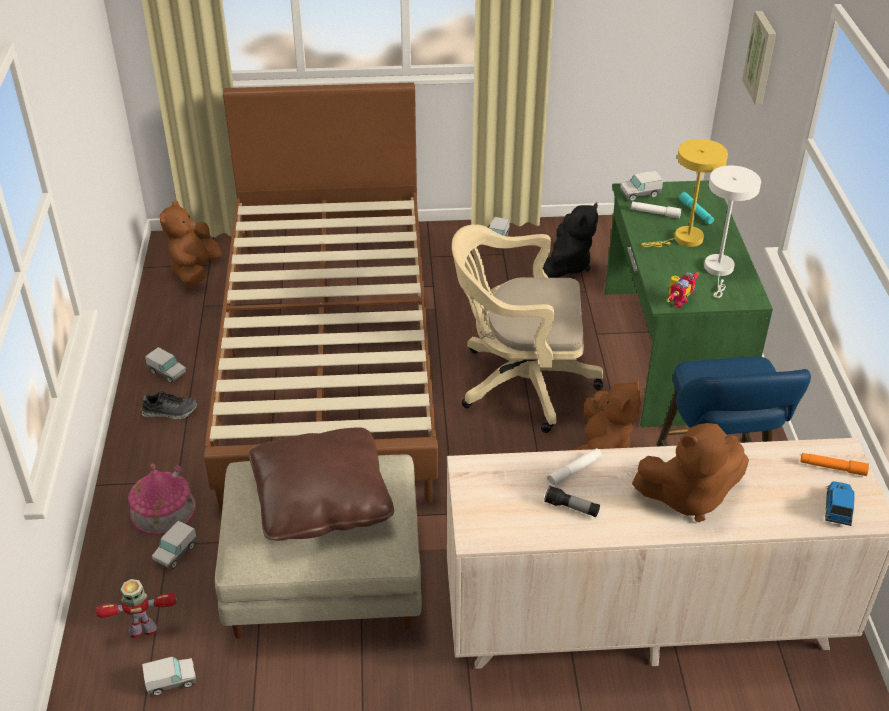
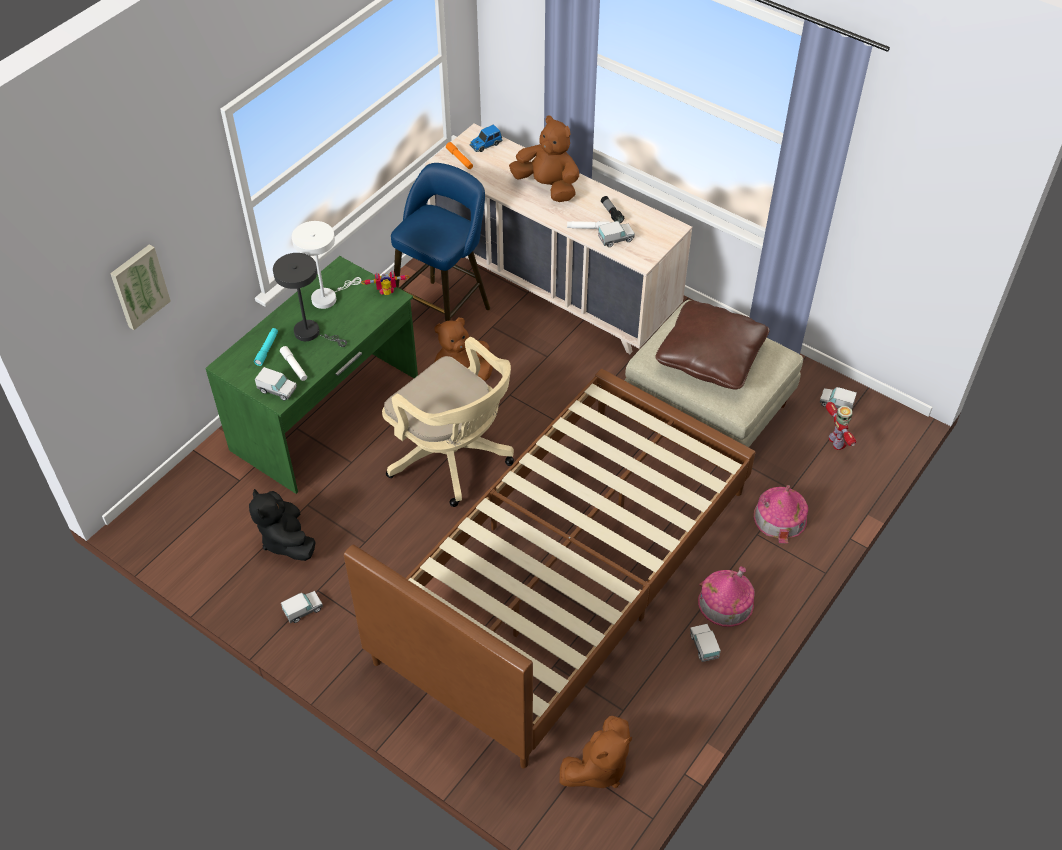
camera: 140 degrees left, 10 degrees up
(143, 629) = (836, 442): toy robot -> toy robot turned 135 degrees counterclockwise
(170, 412) = (725, 602): shoe -> toy house
(175, 553) = (789, 480): toy truck -> toy truck (616, 239)
(567, 265) = (286, 540): black plush toy -> black plush toy turned 90 degrees counterclockwise
(683, 240) = (311, 333): yellow table lamp -> grey table lamp

